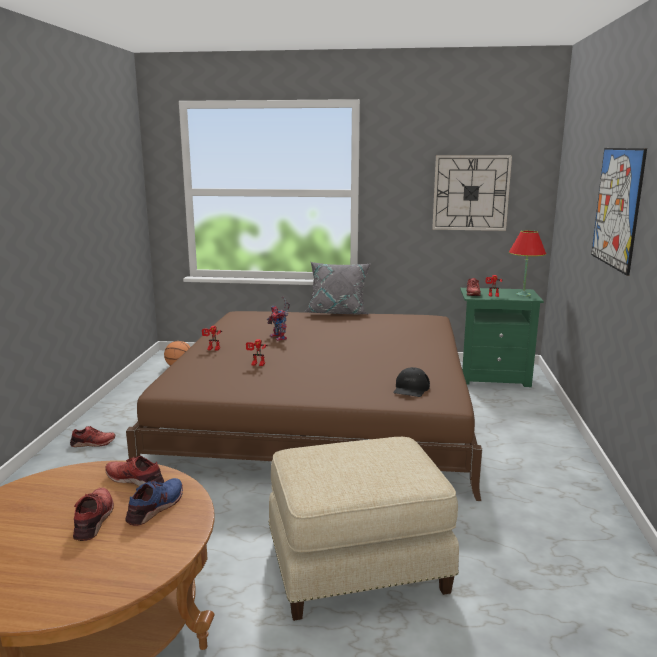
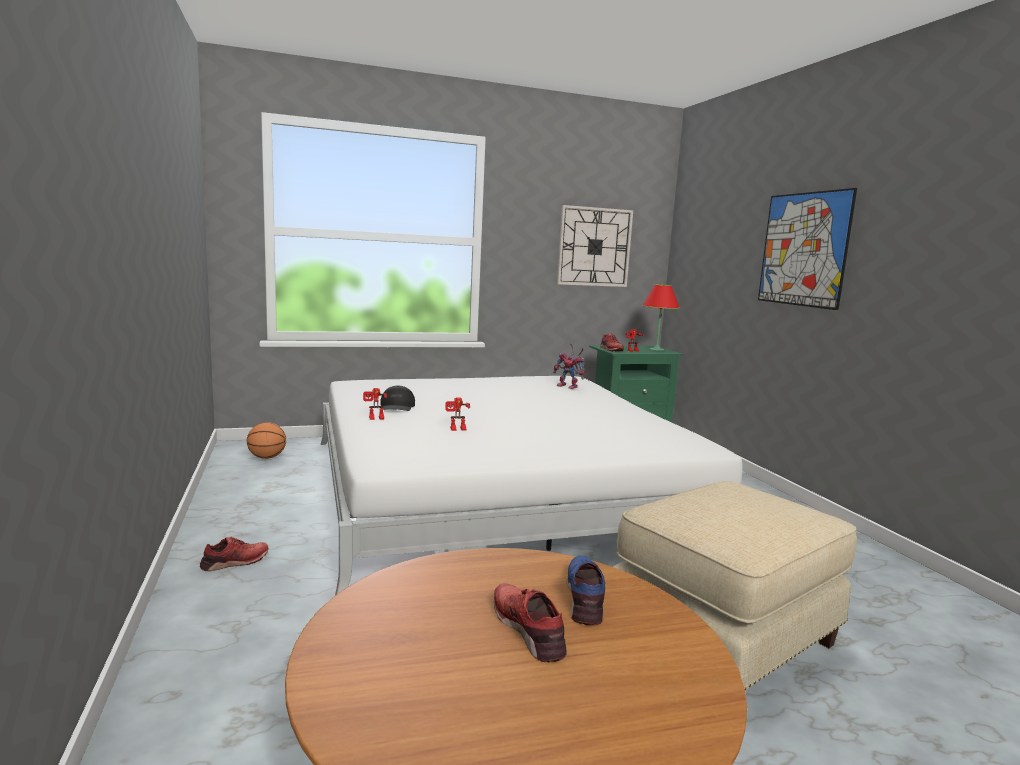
camera: 25 degrees left, 5 degrees down
(136, 480) = (507, 570): red shoe -> none
(280, 338) = (443, 402): toy robot -> toy robot (569, 387)
(321, 412) = (498, 488): brown bed -> white bed
(338, 312) = (465, 376): grey pillow -> none
(411, 389) = (654, 439): black cap -> black cap (397, 406)

